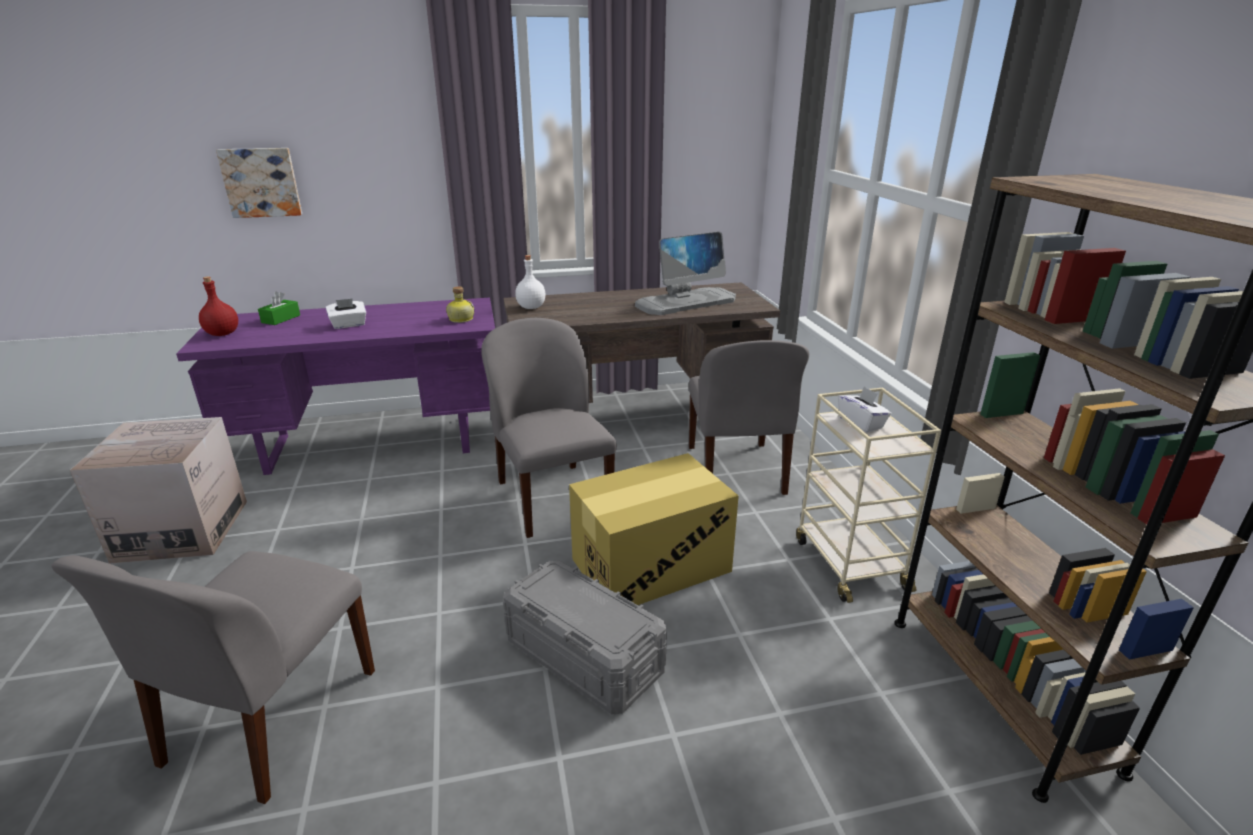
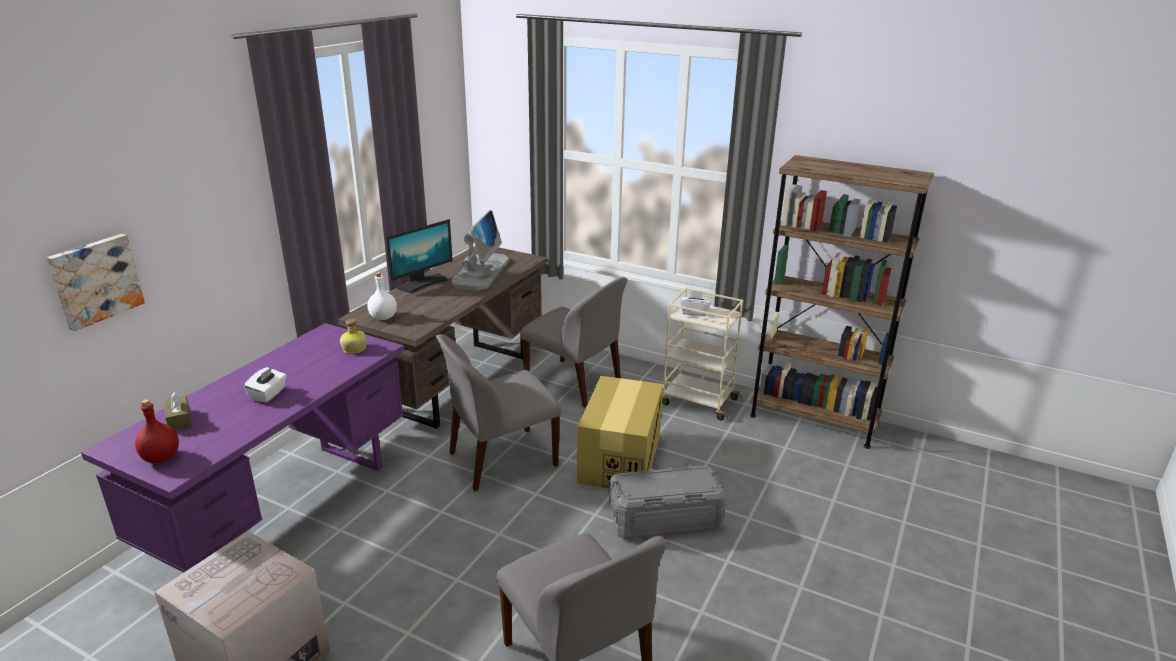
camera: 50 degrees left, 0 degrees up
(281, 319) = (179, 420): green tissue box -> brown tissue box
(552, 497) = (500, 460): grey chair -> grey chair turned 45 degrees counterclockwise
(618, 295) = (422, 283): none -> monitor

